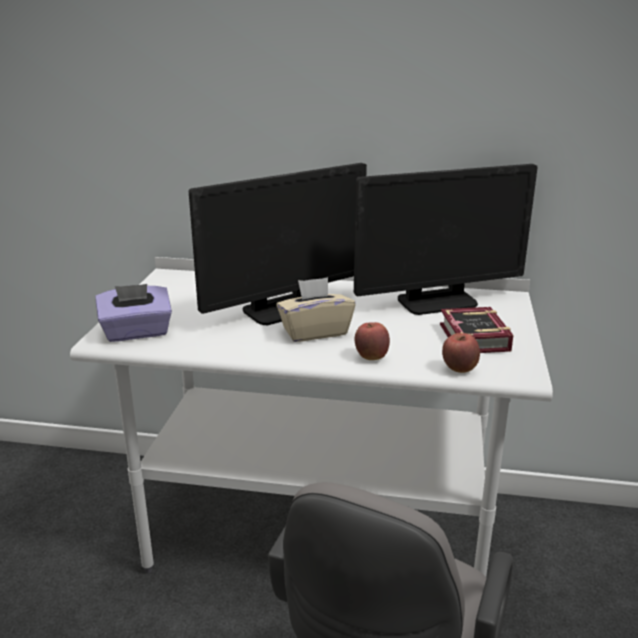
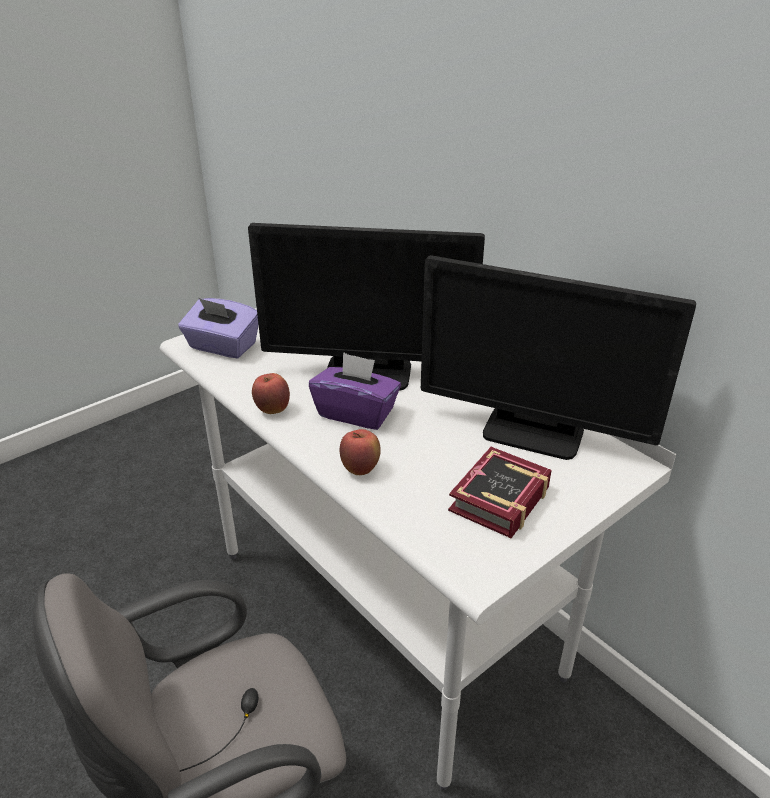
camera: 40 degrees right, 10 degrees up
(315, 332) = (356, 413): beige tissue box -> purple tissue box
(459, 369) = (419, 530): apple -> apple (272, 409)

